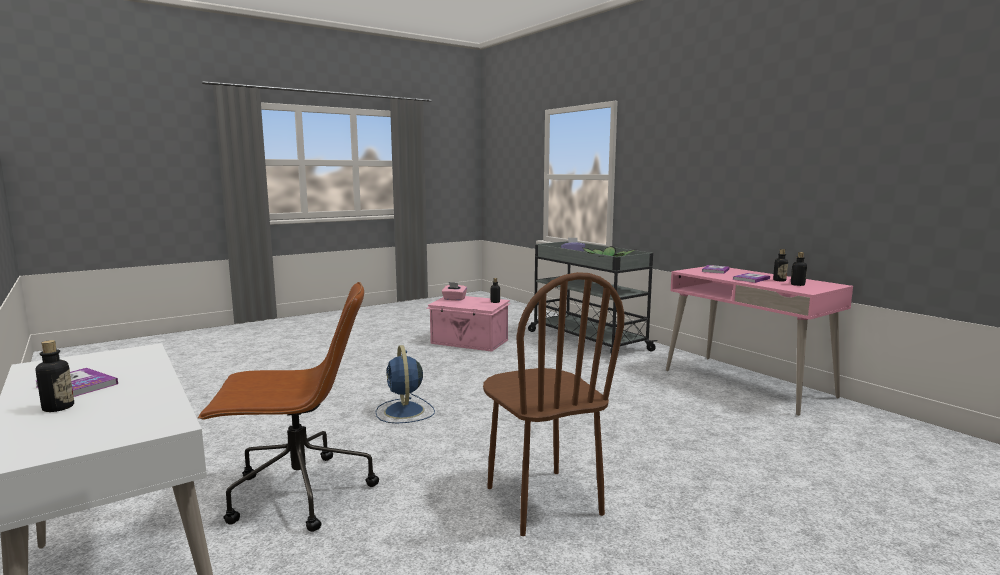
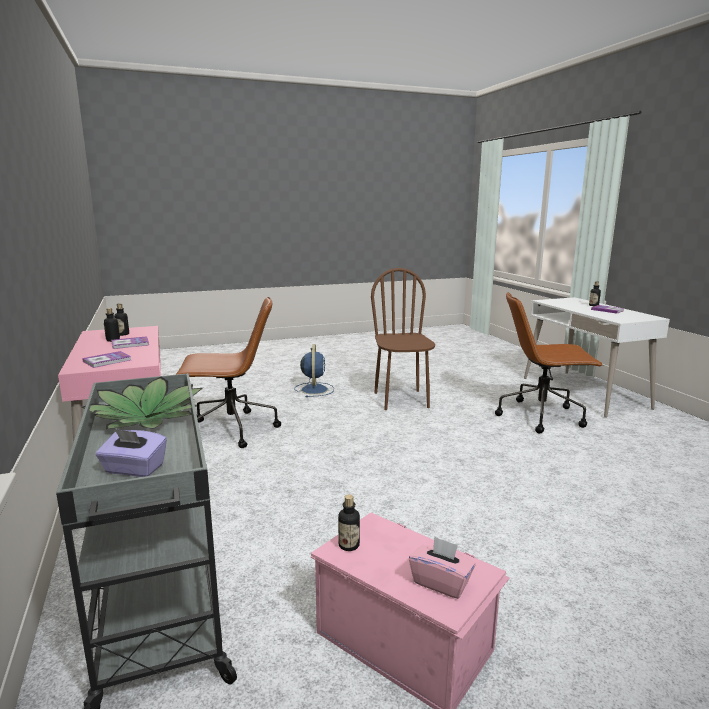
camera: 165 degrees left, 5 degrees up
(404, 411) = (495, 467): blue fan -> blue fan (314, 389)
(712, 416) = (231, 430): none -> brown office chair

